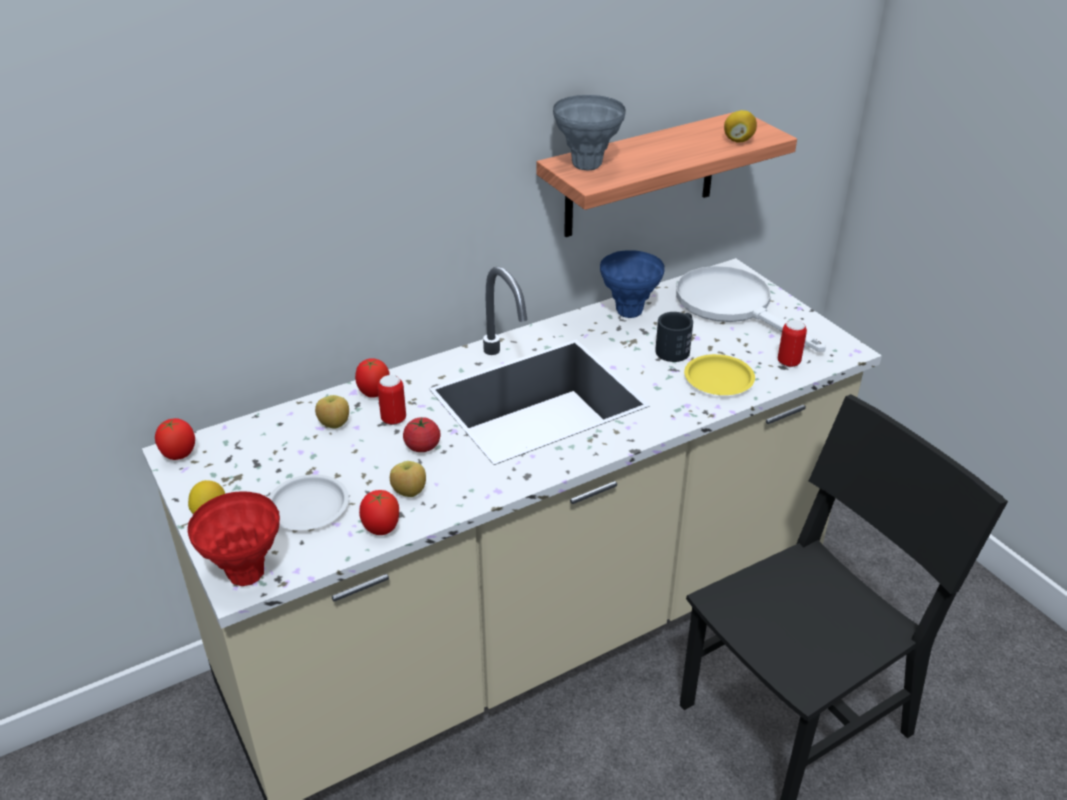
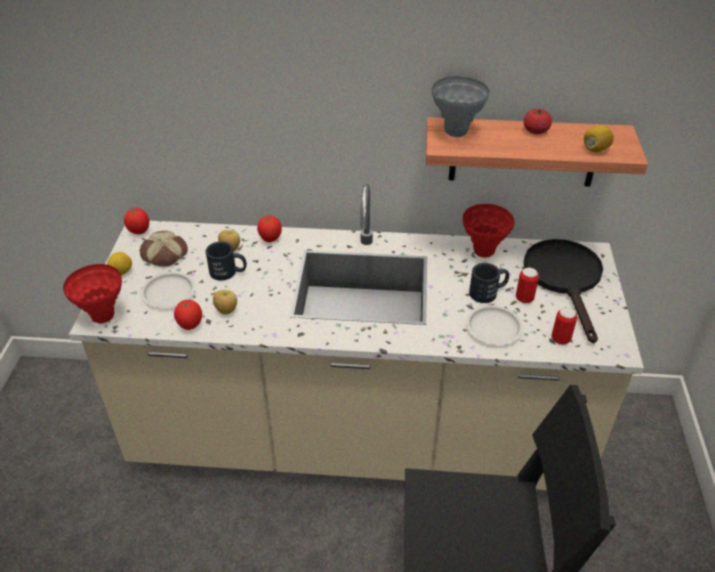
camera: 35 degrees right, 5 degrees up
(247, 467) = (163, 254): none -> bread
(362, 450) = (228, 272): none -> black mug
(393, 419) = (264, 261): can -> can (524, 298)
(422, 447) = (262, 286): tomato -> tomato (535, 131)
(629, 312) = (483, 252): blue vase -> red vase
(718, 379) = (494, 328): yellow plate -> white plate
(733, 306) = (565, 279): white frying pan -> black frying pan

